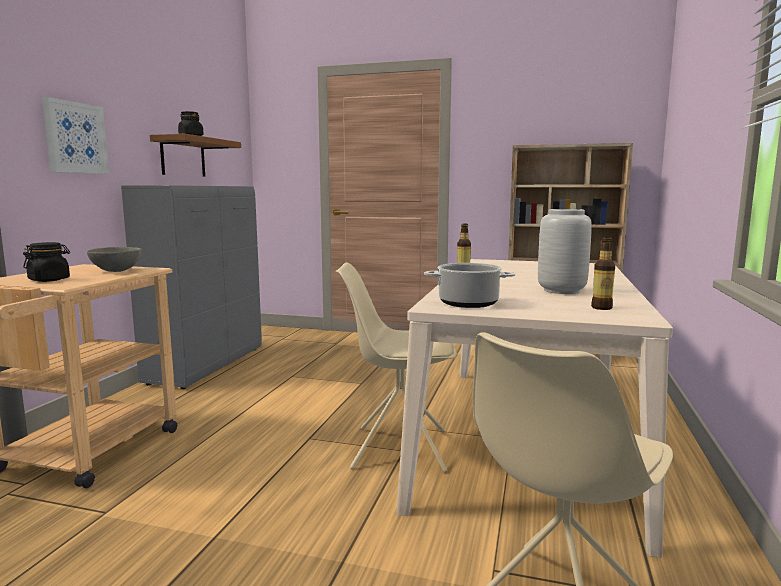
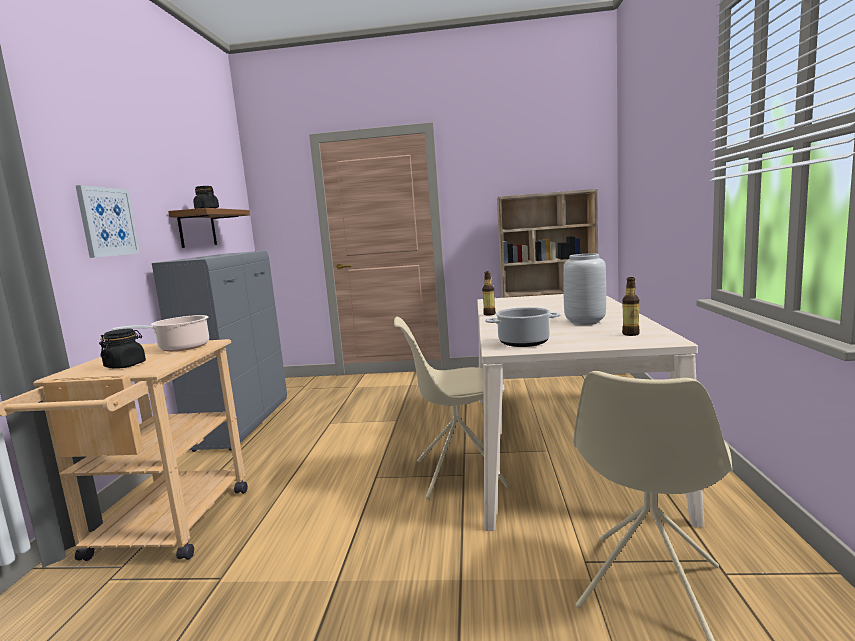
camera: 10 degrees left, 0 degrees up
(116, 271) = (180, 348): grey bowl -> cooking pot

